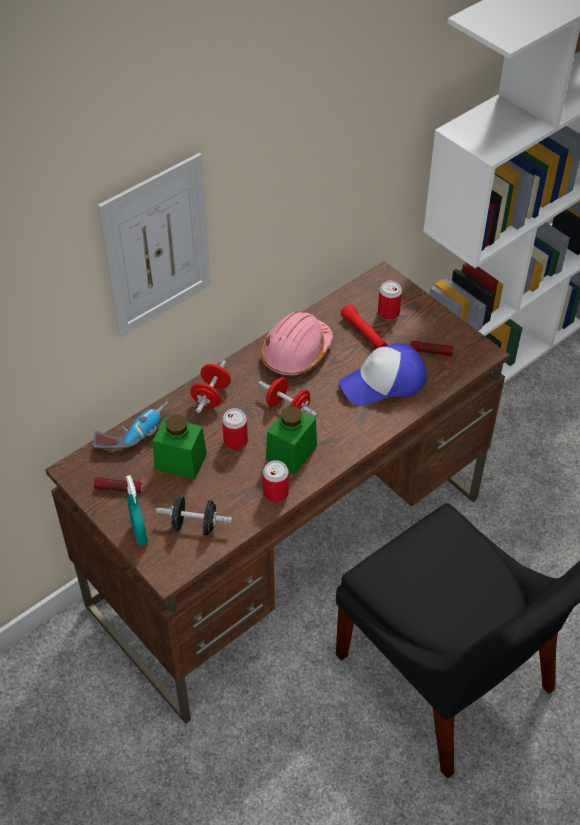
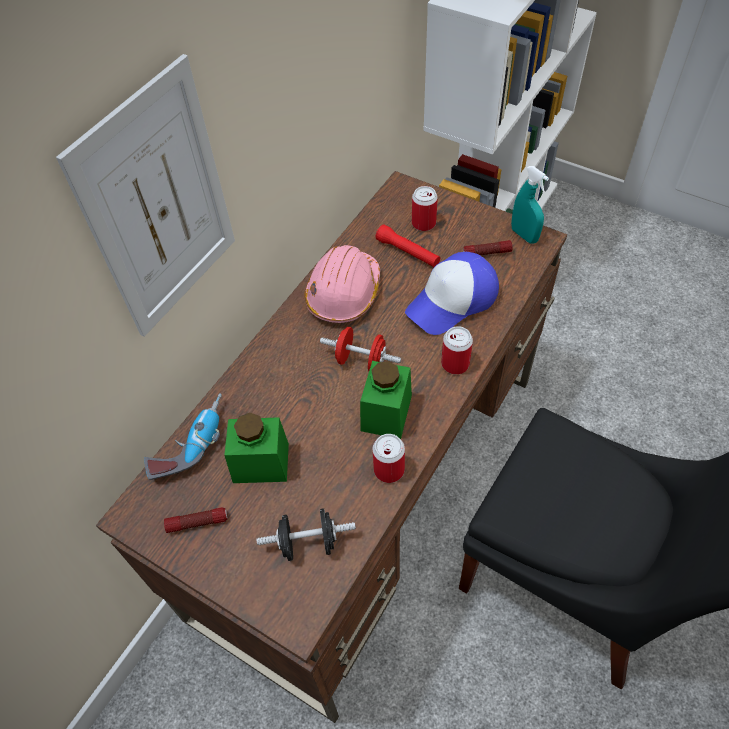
camera: 15 degrees left, 5 degrees up
(139, 534) = (244, 577): turquoise spray bottle -> turquoise spray bottle (524, 235)
(211, 396) = (268, 371): red dumbbell -> none
(235, 441) = (316, 418): can -> can (455, 364)

